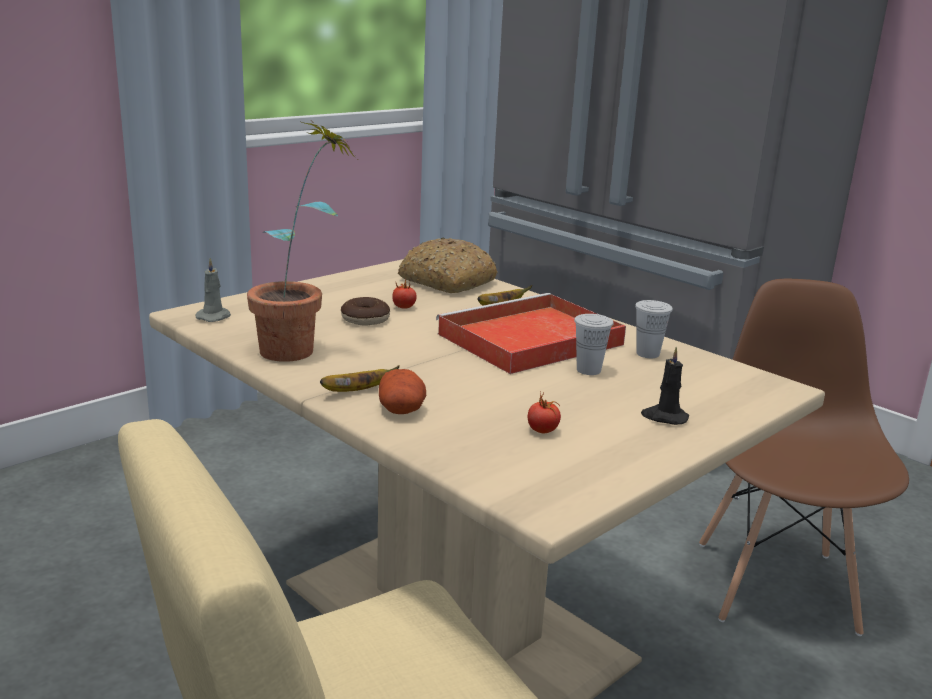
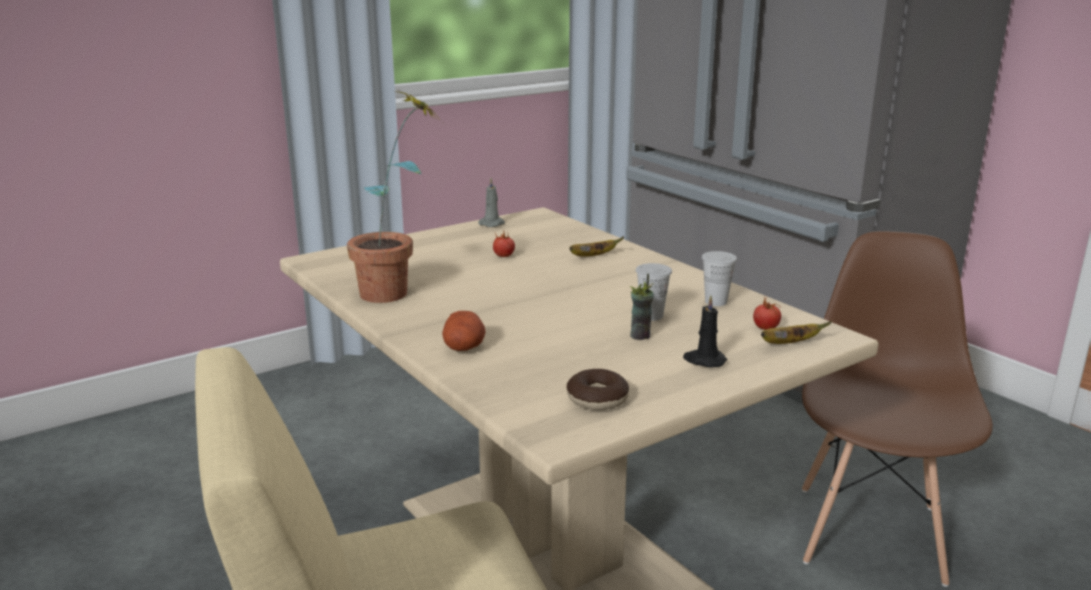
camera: 10 degrees right, 0 degrees up
(215, 317) = (333, 263): grey candle -> grey candle (492, 224)
(357, 391) = (431, 330): banana -> banana (790, 344)
(365, 319) = (464, 266): donut -> donut (597, 399)
(446, 281) = (552, 232): bread -> none
(528, 340) = (606, 287): red tray -> none
(542, 431) = (583, 369): tomato -> tomato (766, 328)
(587, 392) = (640, 336): none -> cup

